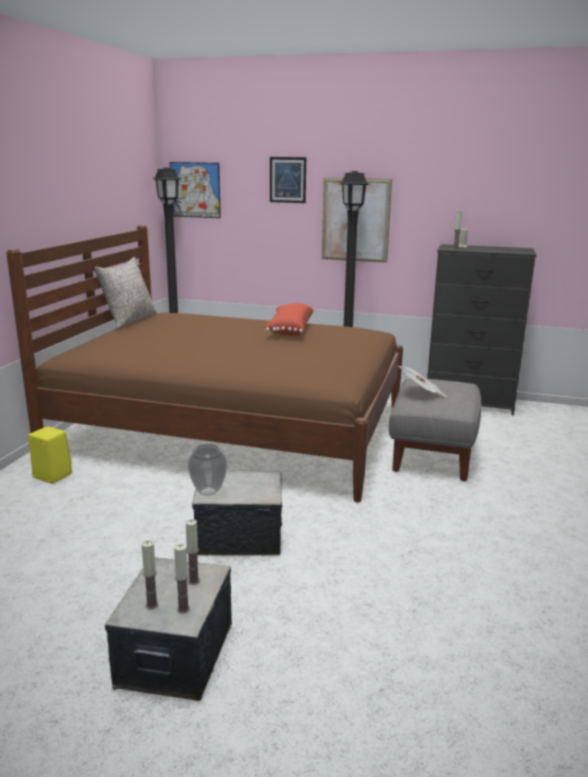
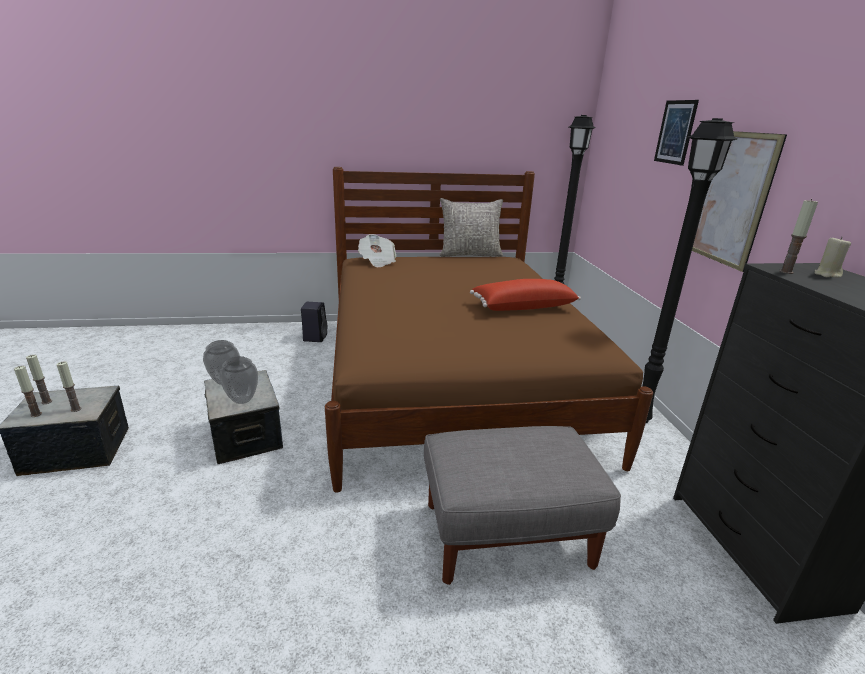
camera: 65 degrees right, 5 degrees up
(51, 475) = (315, 337): yellow speaker -> black speaker
(195, 190) = (609, 141): picture -> none
(257, 485) = (243, 400): none -> vase
(422, 393) = (494, 441): newspaper -> newspaper (377, 261)

